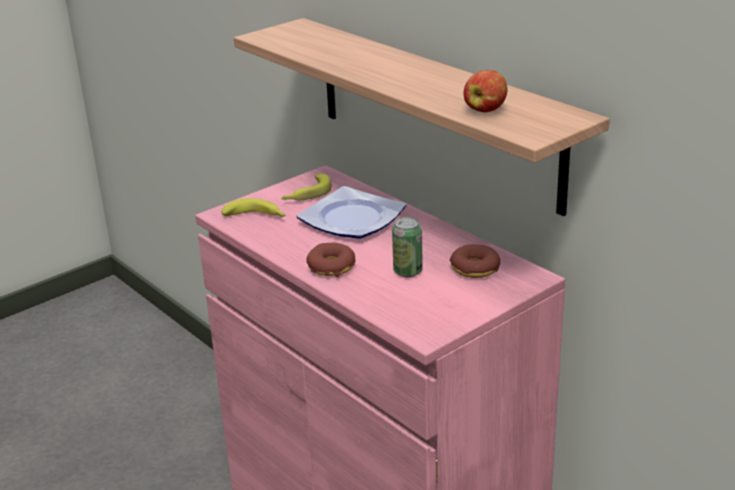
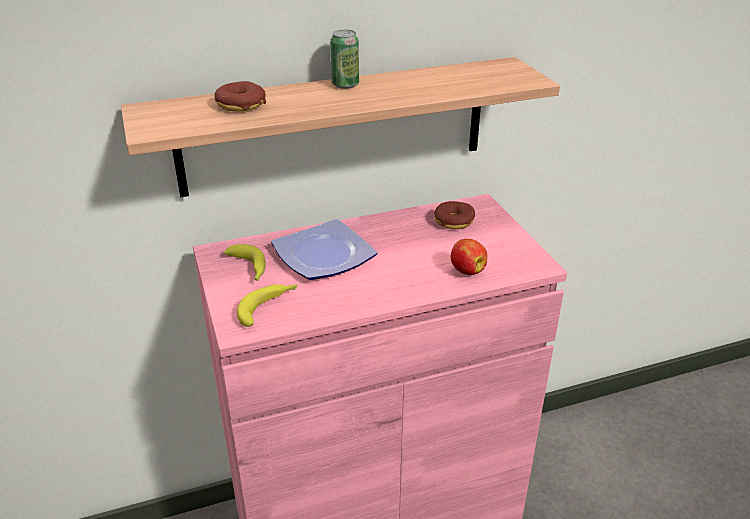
camera: 70 degrees left, 5 degrees up
(331, 267) = (404, 284): donut -> donut (241, 105)
(407, 271) = (438, 250): can -> can (345, 85)
(486, 110) = (470, 83): apple -> apple (466, 270)

